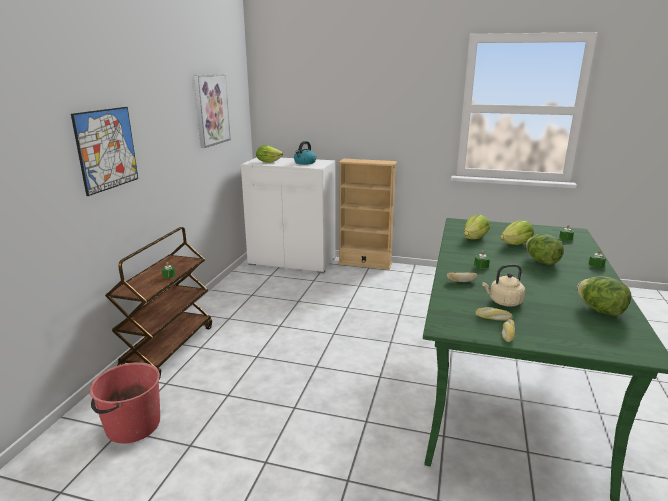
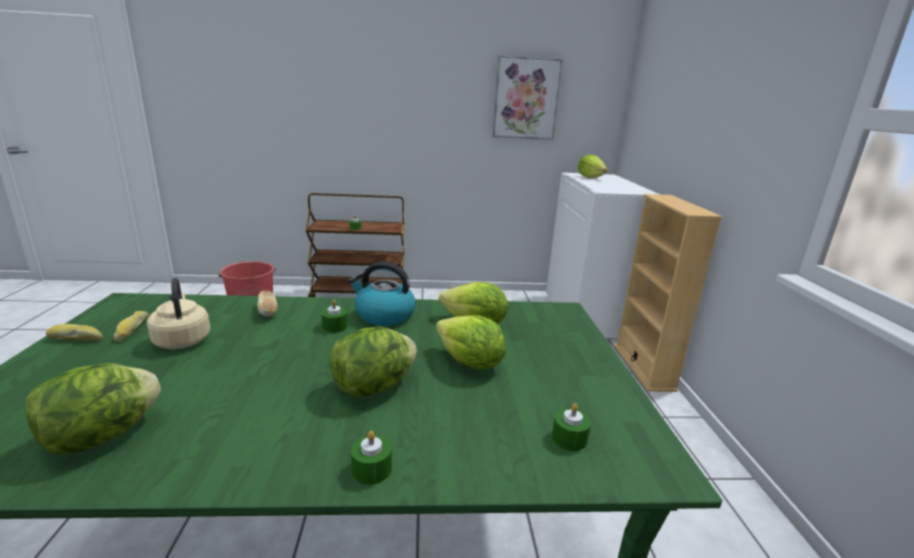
camera: 70 degrees right, 0 degrees up
(107, 149) = (348, 106): picture -> none
(305, 163) = (614, 186): kettle -> kettle (384, 315)

